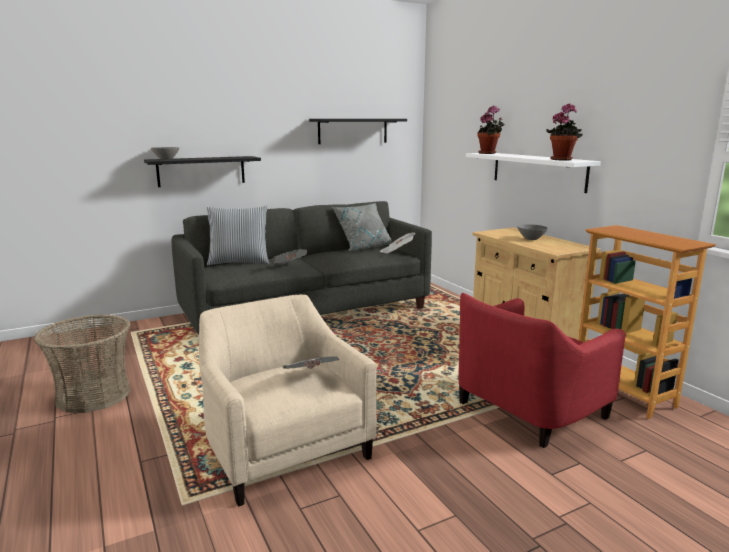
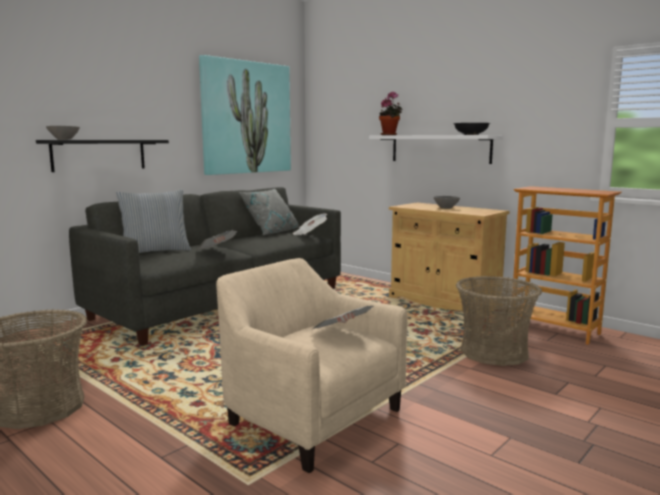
camera: 20 degrees left, 5 degrees down
(353, 131) = (246, 118): black shelf -> picture
(526, 409) = (493, 352): red armchair -> basket
(562, 159) = (471, 134): potted plant -> black bowl

